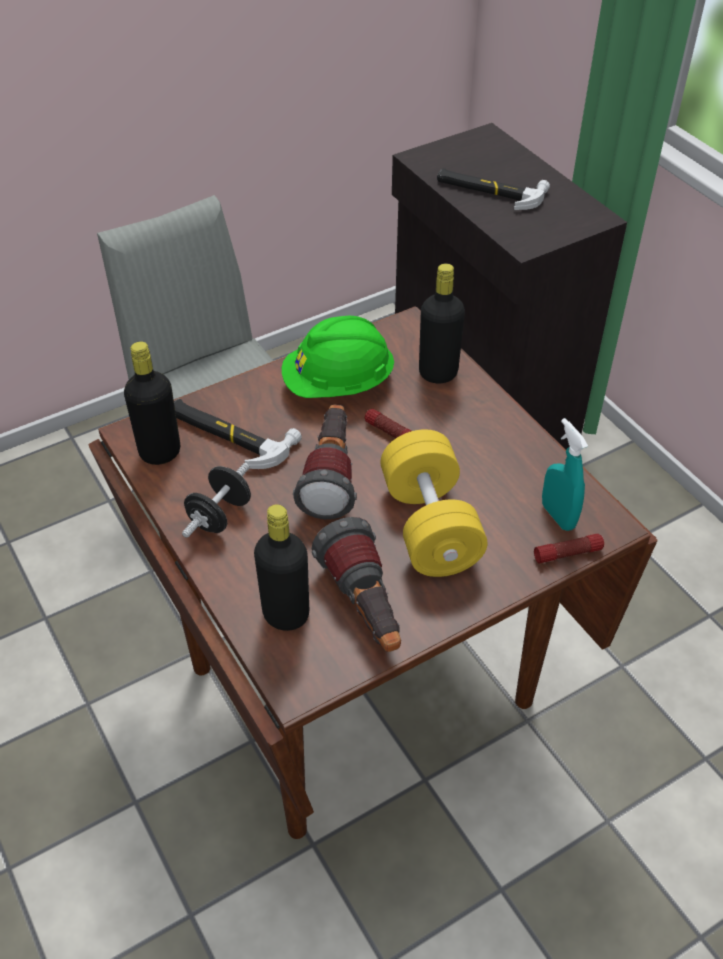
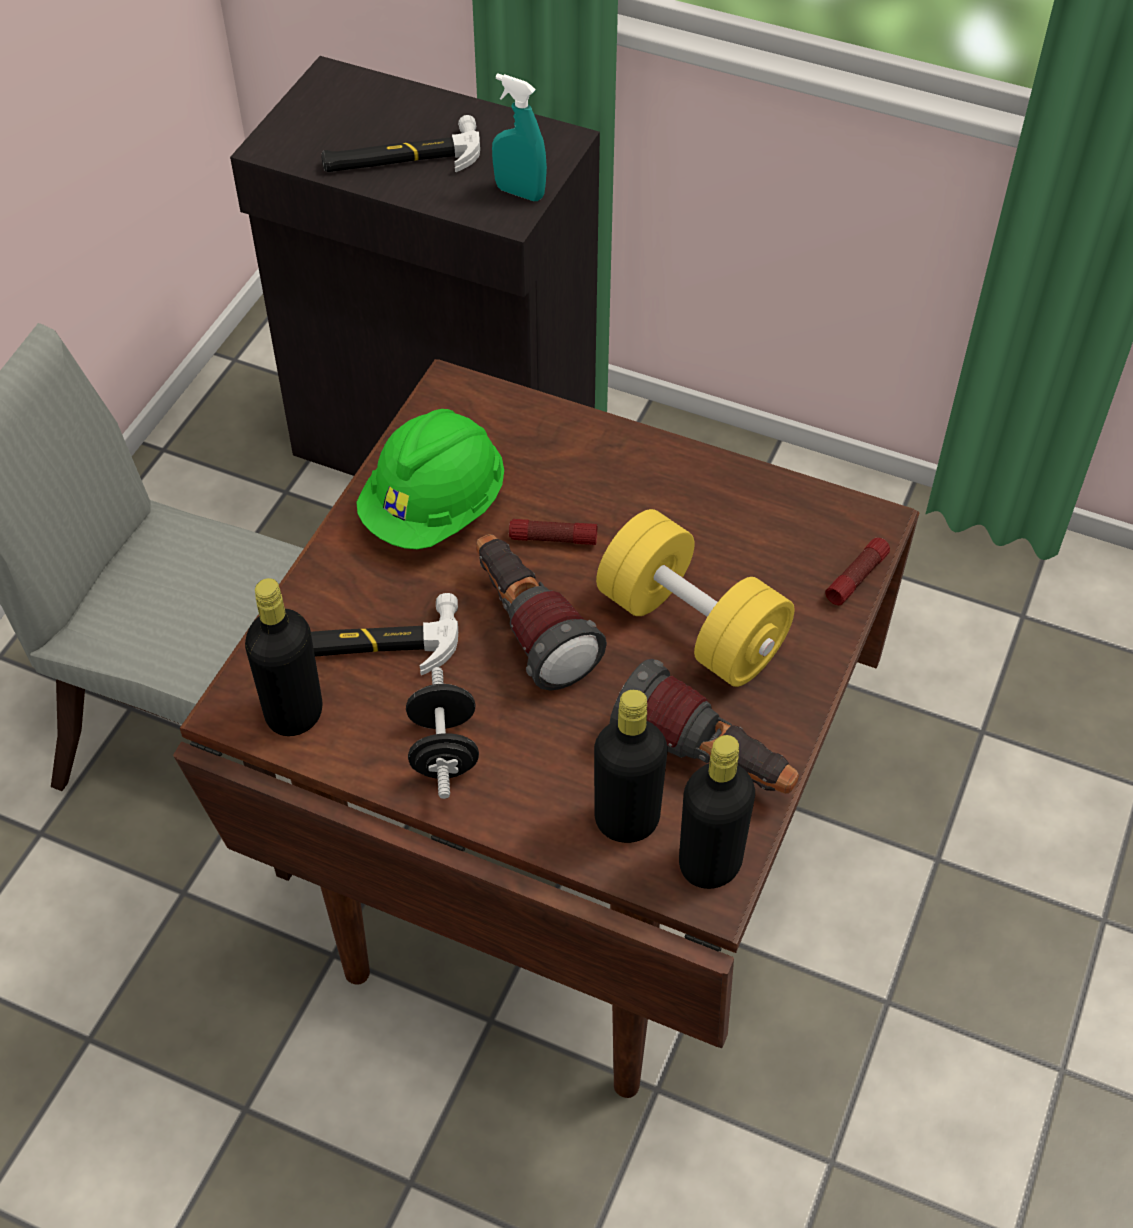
camera: 35 degrees left, 5 degrees up
(438, 373) = (539, 434): black bottle -> black bottle (710, 864)
(558, 516) = (812, 540): turquoise spray bottle -> turquoise spray bottle (520, 192)

